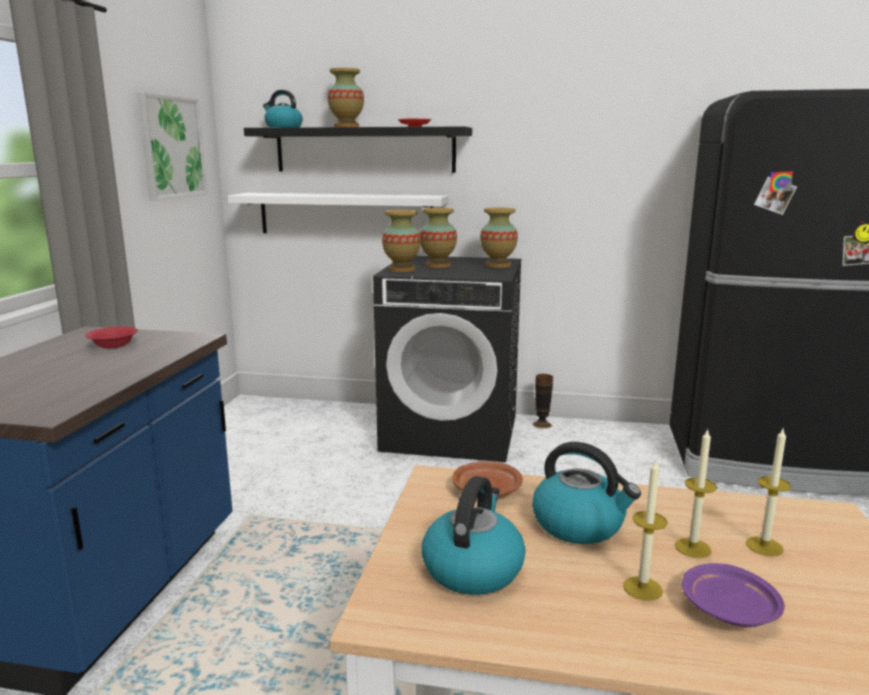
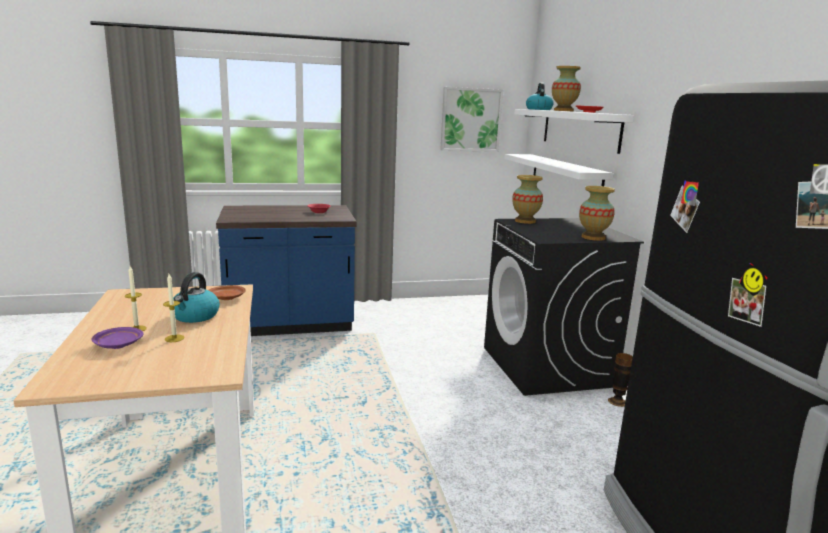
camera: 65 degrees right, 0 degrees up
(364, 150) = (579, 129): black shelf -> white shelf
(438, 265) = (558, 226): vase -> none
(472, 568) = (153, 301): kettle -> none
(764, 546) = (178, 354): candle -> none

